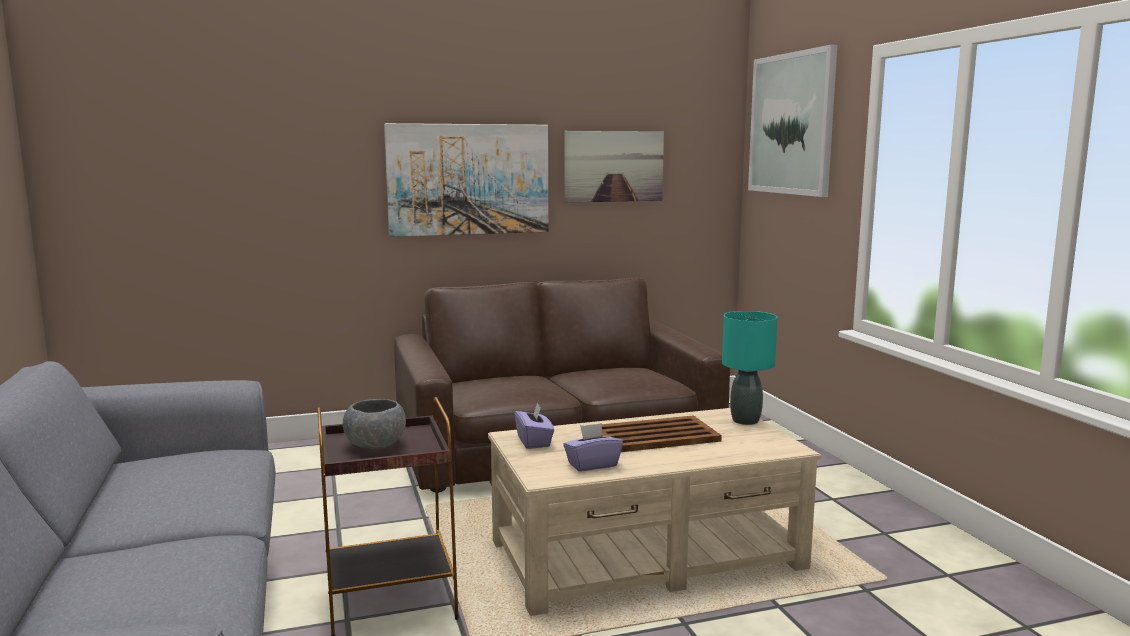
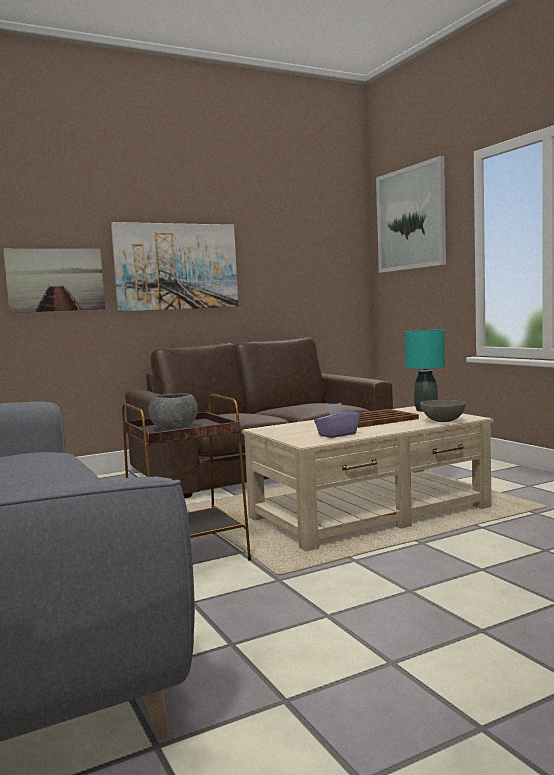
camera: 10 degrees left, 5 degrees down
(534, 441) = (282, 430): purple tissue box -> none
(614, 166) = (282, 257): picture -> picture (55, 280)
(748, 453) = (443, 421): none -> grey bowl

